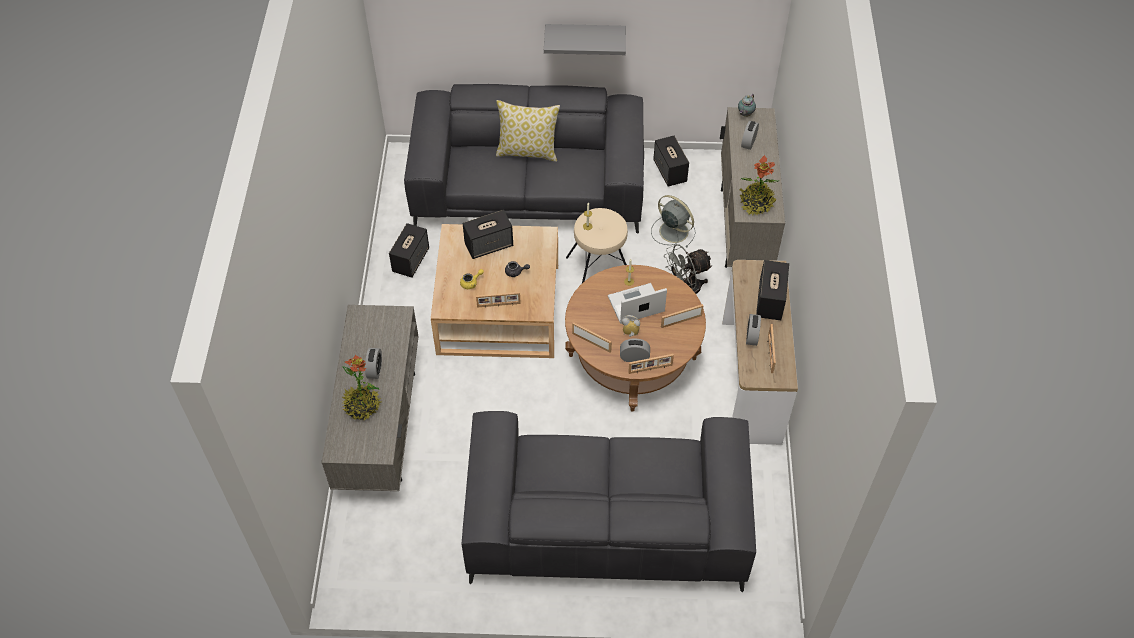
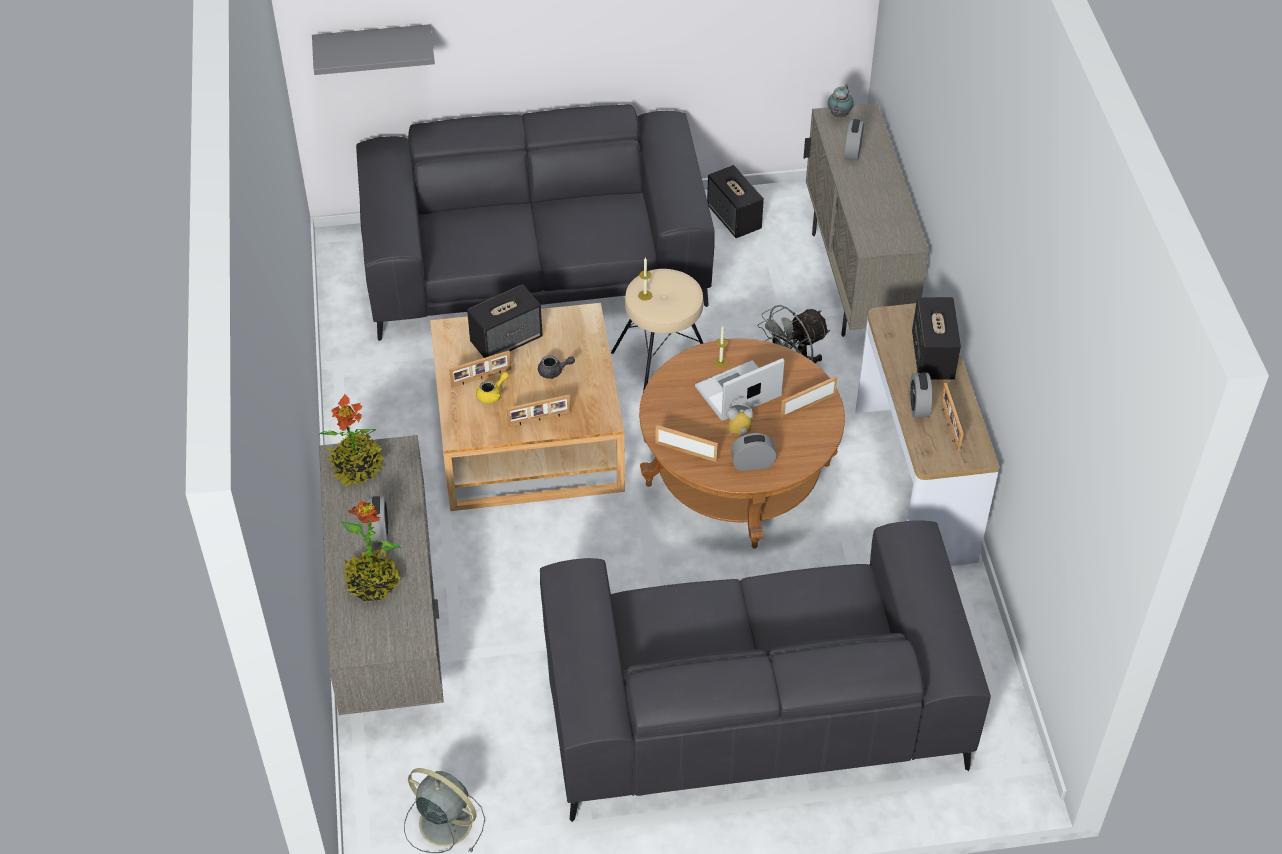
camera: 10 degrees left, 5 degrees down
(411, 260) = (384, 385): speaker -> none
(528, 151) = (533, 207): pillow -> none
(585, 36) = (599, 29): grey shelf -> grey shelf (373, 47)
(650, 369) = (779, 476): picture frame -> picture frame (481, 378)
(672, 231) = (756, 297): grey fan -> grey fan (443, 821)
(756, 203) = (883, 230): potted plant -> potted plant (357, 467)

